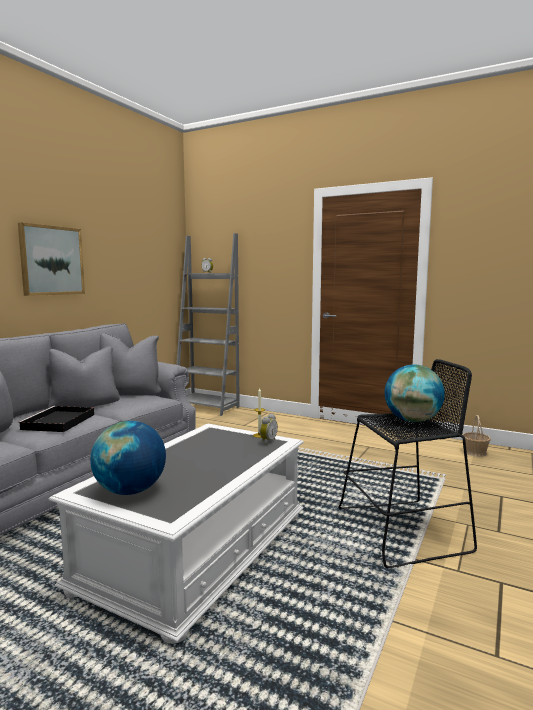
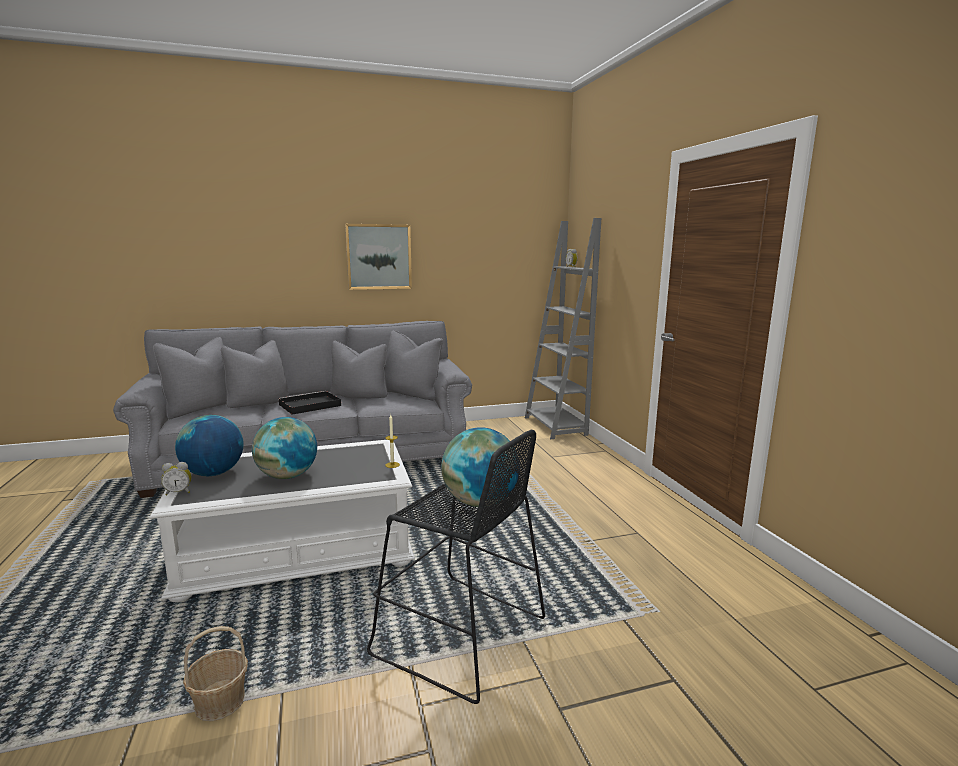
camera: 45 degrees right, 5 degrees up
(206, 467) = (287, 476): none -> globe
(267, 441) = (381, 473): alarm clock -> alarm clock (179, 492)
(475, 452) = (783, 609): basket -> basket (219, 701)

